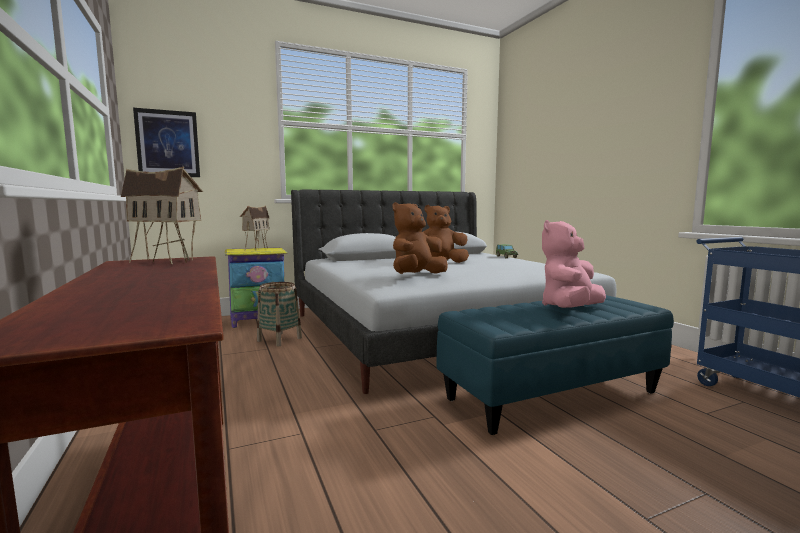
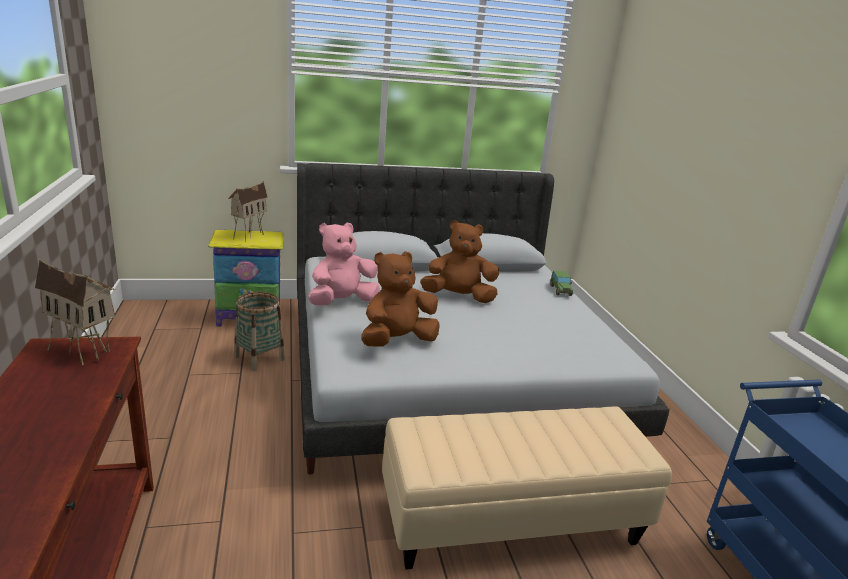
camera: 10 degrees right, 15 degrees up
(168, 144) = (149, 93): picture -> none
(551, 395) = (510, 522): blue ottoman -> beige ottoman
(570, 309) = (542, 442): pink plush toy -> pink plush toy (342, 302)

